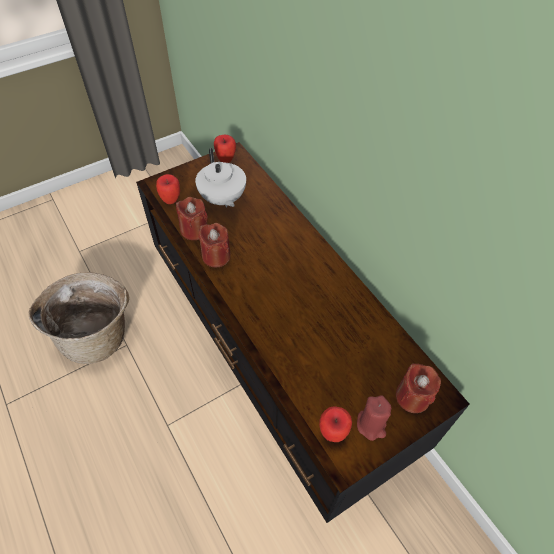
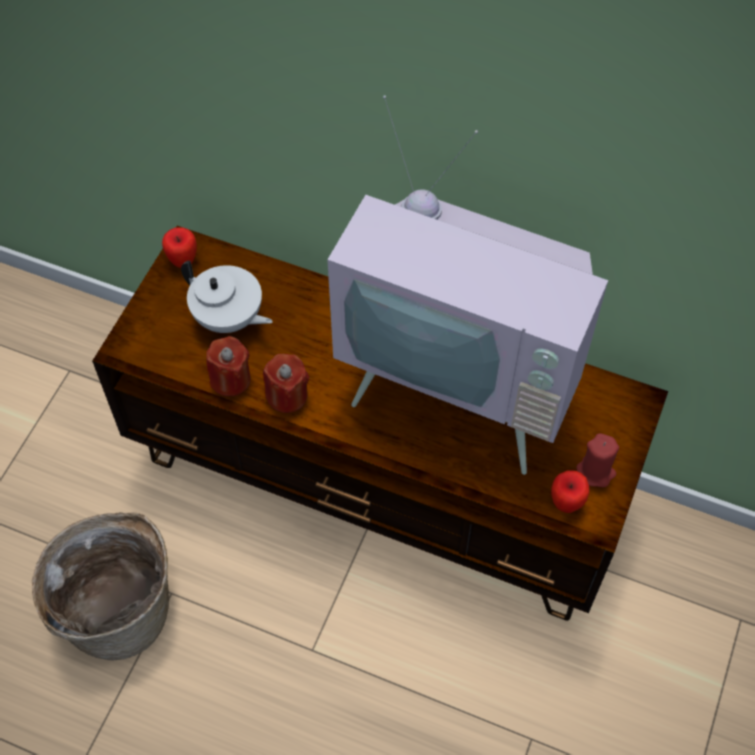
camera: 35 degrees left, 5 degrees up
(171, 200) = (164, 358): apple -> none
(320, 315) = (461, 391): none -> television
(412, 397) = (613, 418): red candle -> none

